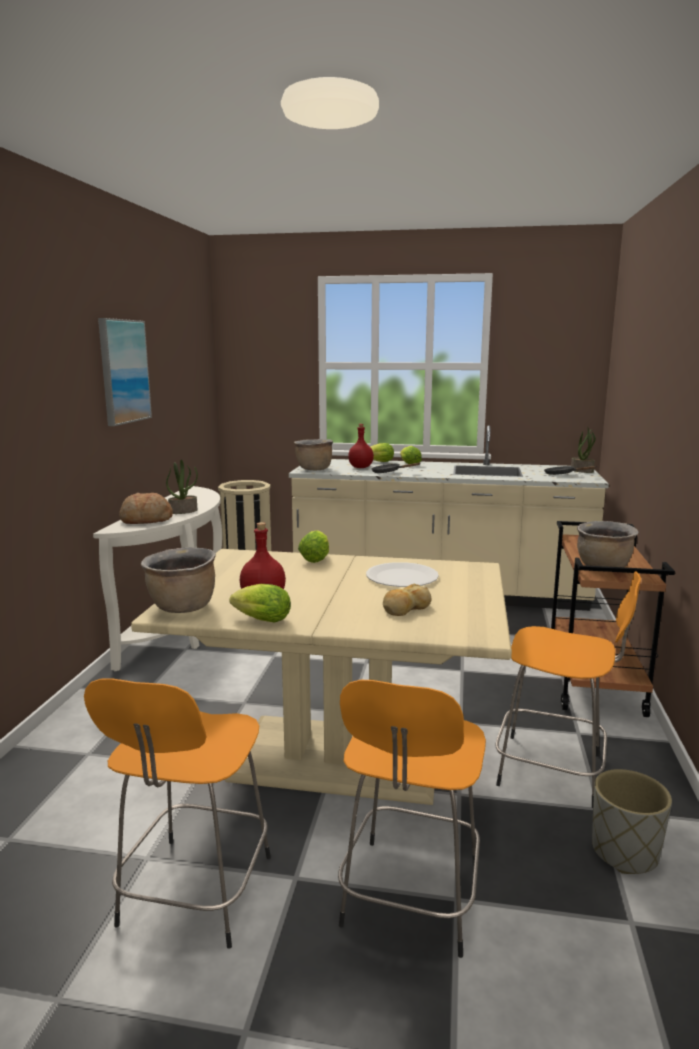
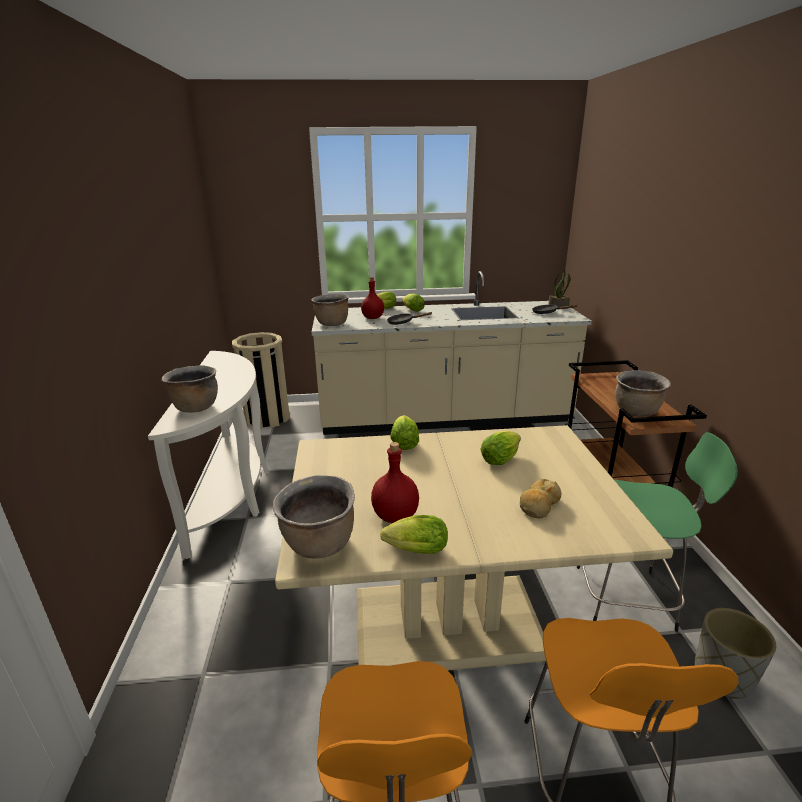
camera: 15 degrees left, 10 degrees up
(123, 371) = (142, 248): picture -> none
(146, 520) = (195, 407): bread -> brown cooking pot
(183, 511) = (228, 389): potted plant -> none
(401, 577) = (501, 458): white plate -> lettuce
(554, 771) = (628, 597): orange stool -> green stool

